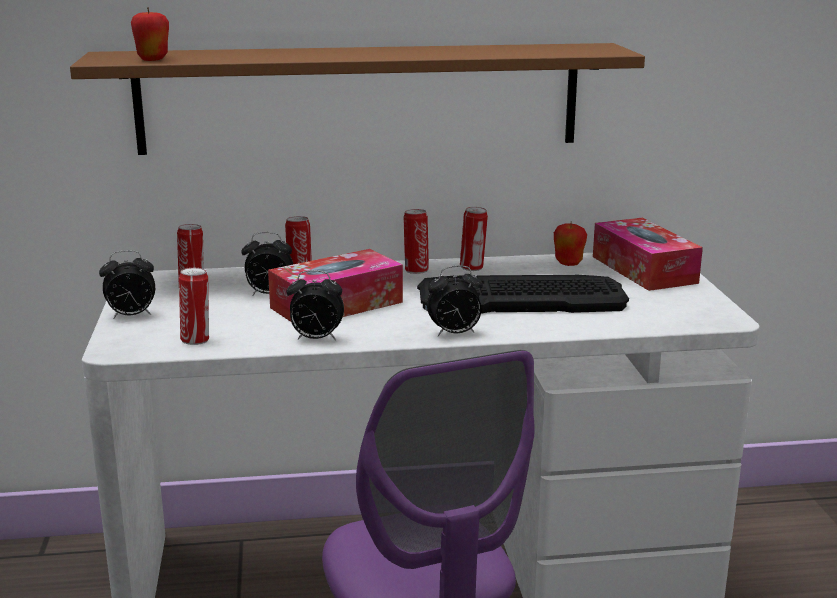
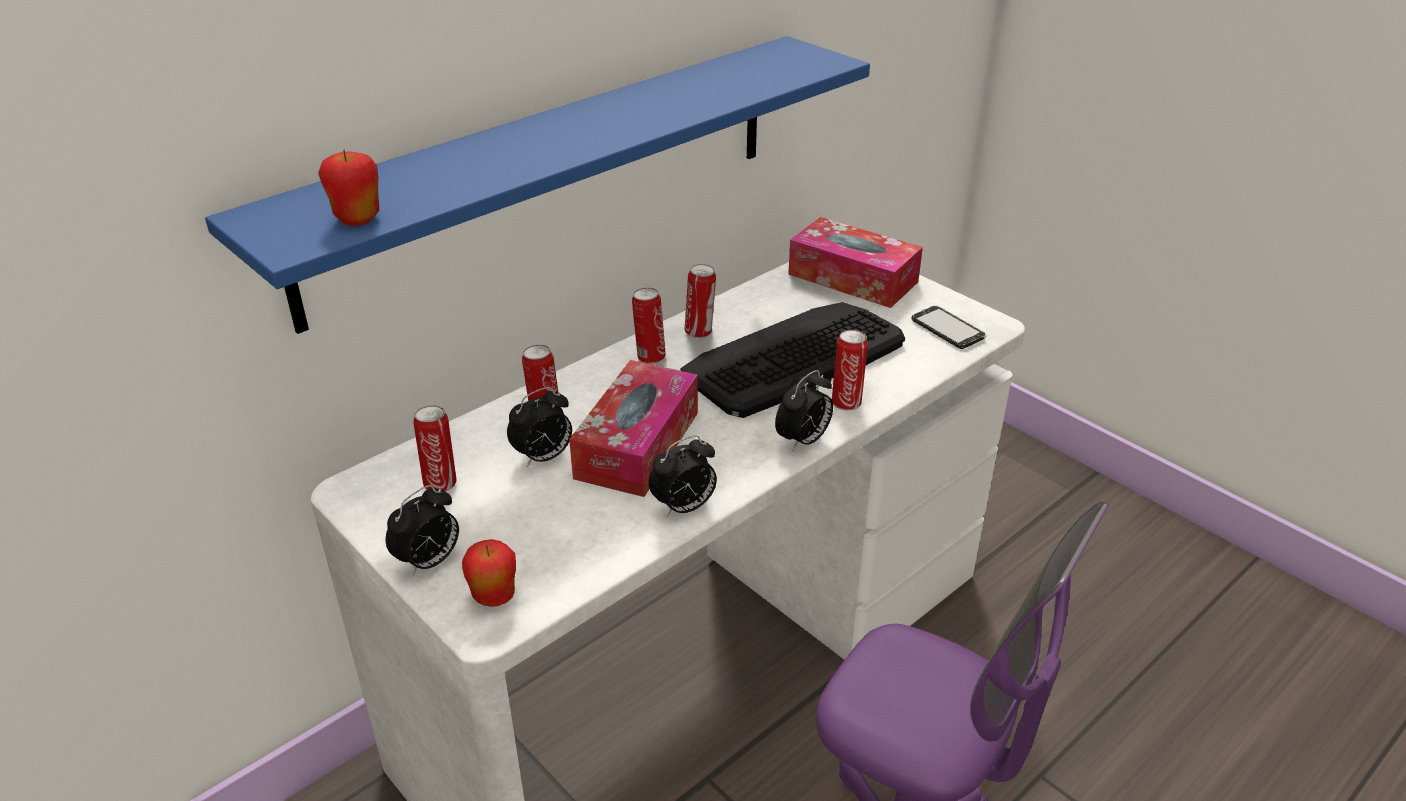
camera: 35 degrees left, 15 degrees up
(196, 340) = (560, 567): can -> can (846, 402)
(360, 98) = (550, 173): brown shelf -> blue shelf
(568, 263) = (779, 292): apple -> apple (494, 597)
(679, 312) = (947, 329): none -> phone

